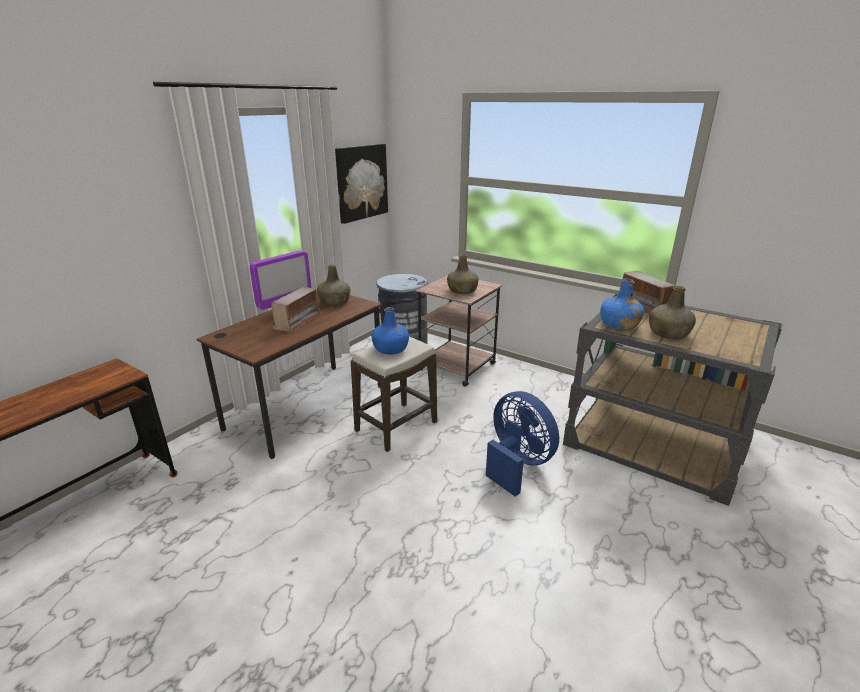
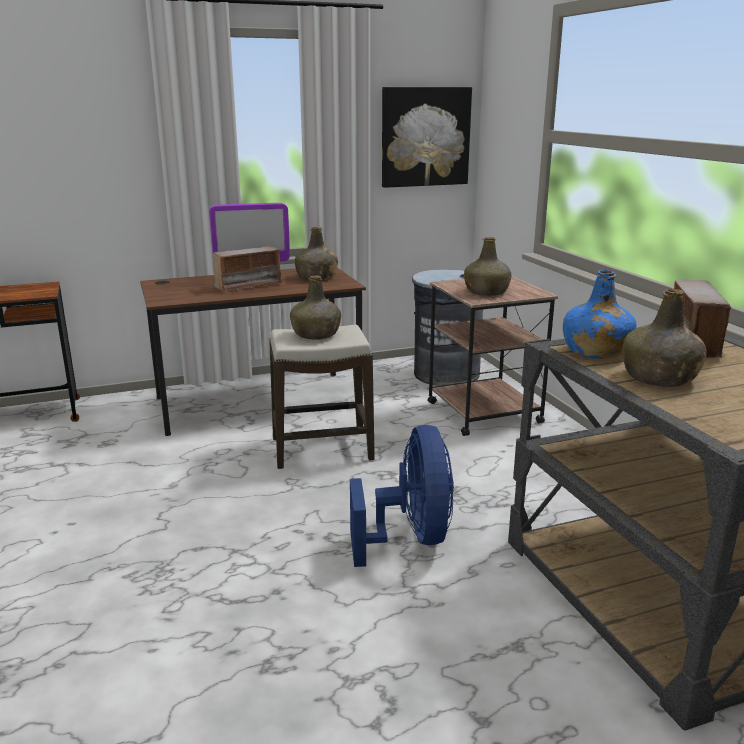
camera: 35 degrees right, 5 degrees down
(391, 349) = (316, 334): blue bottle -> green bottle

